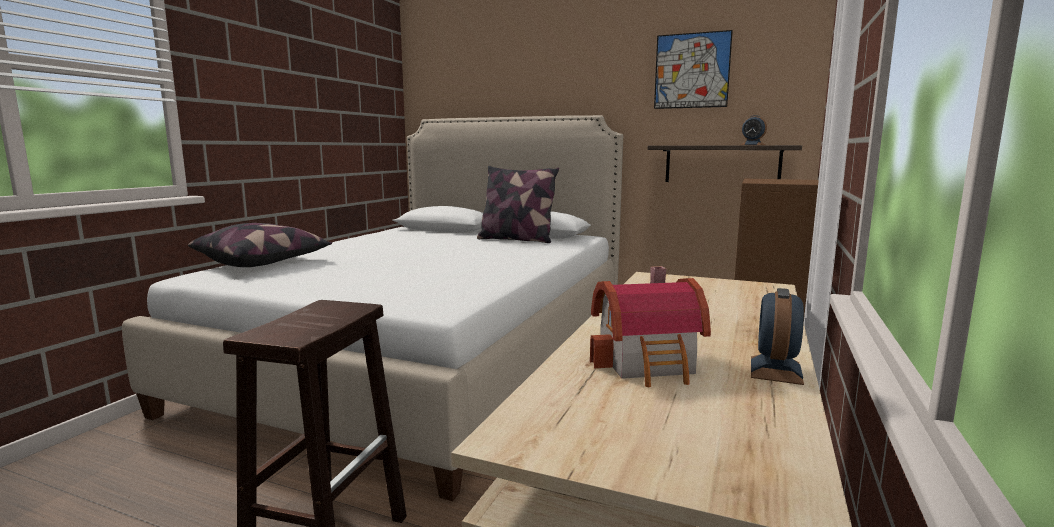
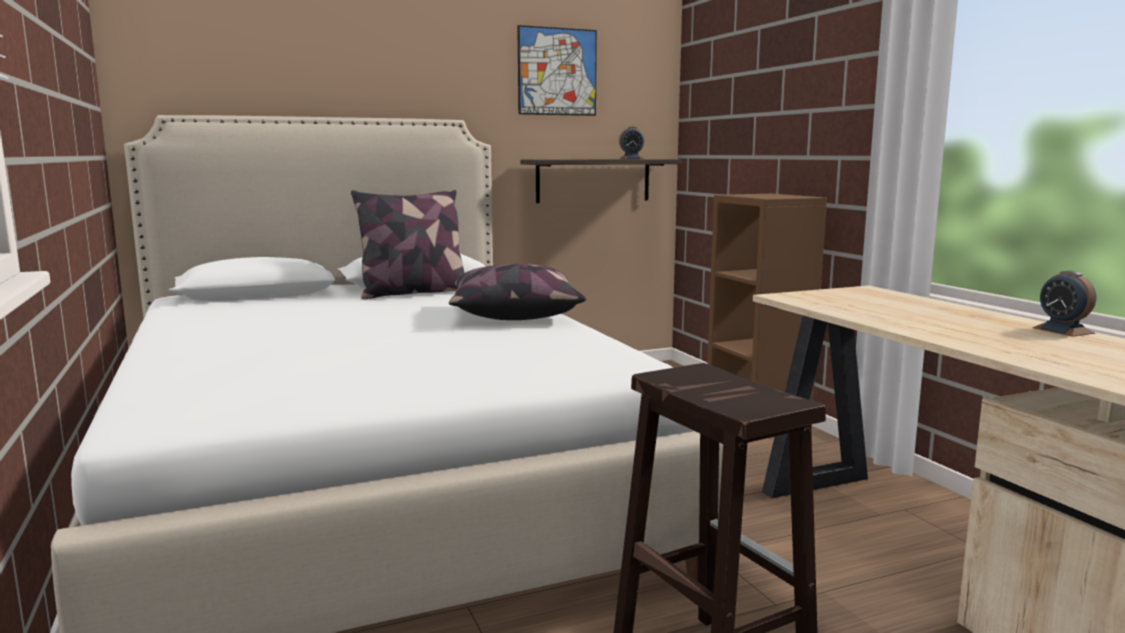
camera: 45 degrees left, 0 degrees up
(263, 262) = (192, 380): pillow -> pillow (513, 314)
(650, 364) = (1023, 343): toy house -> none

